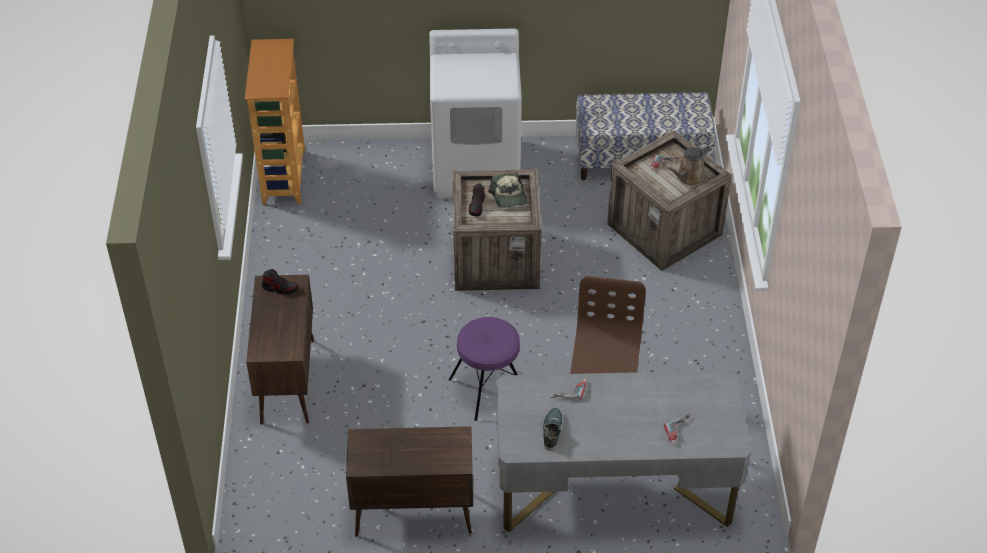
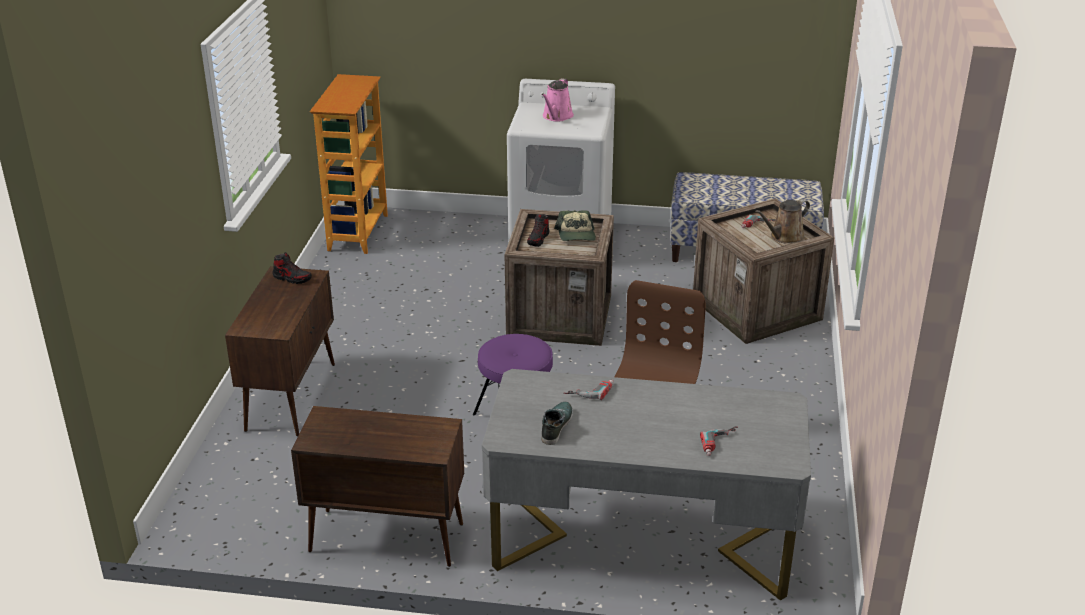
camera: 10 degrees right, 15 degrees down
(471, 72) = (556, 116): none -> pink watering can

